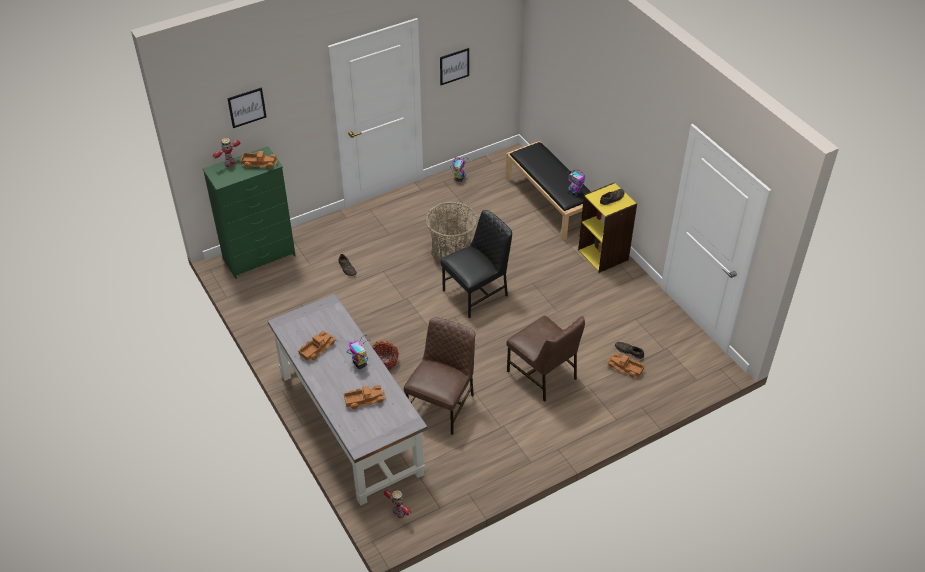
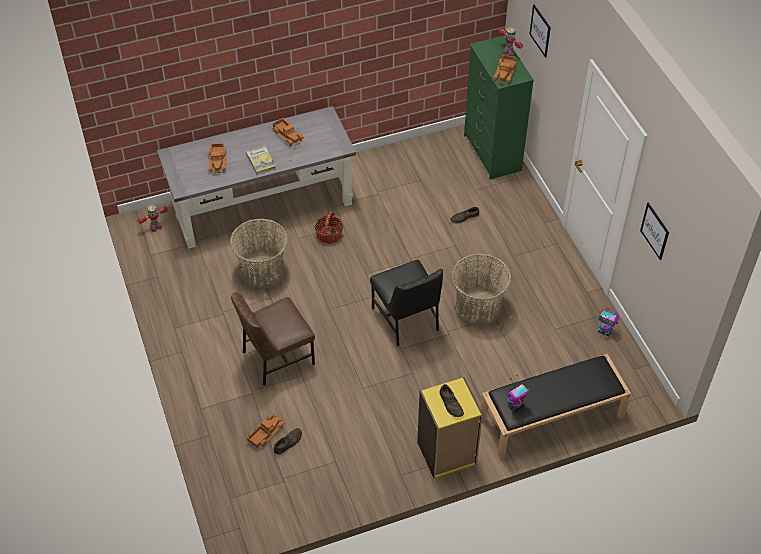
camera: 100 degrees right, 5 degrees up
(359, 364) = (261, 161): toy robot -> book
(442, 405) = (262, 271): brown chair -> basket

